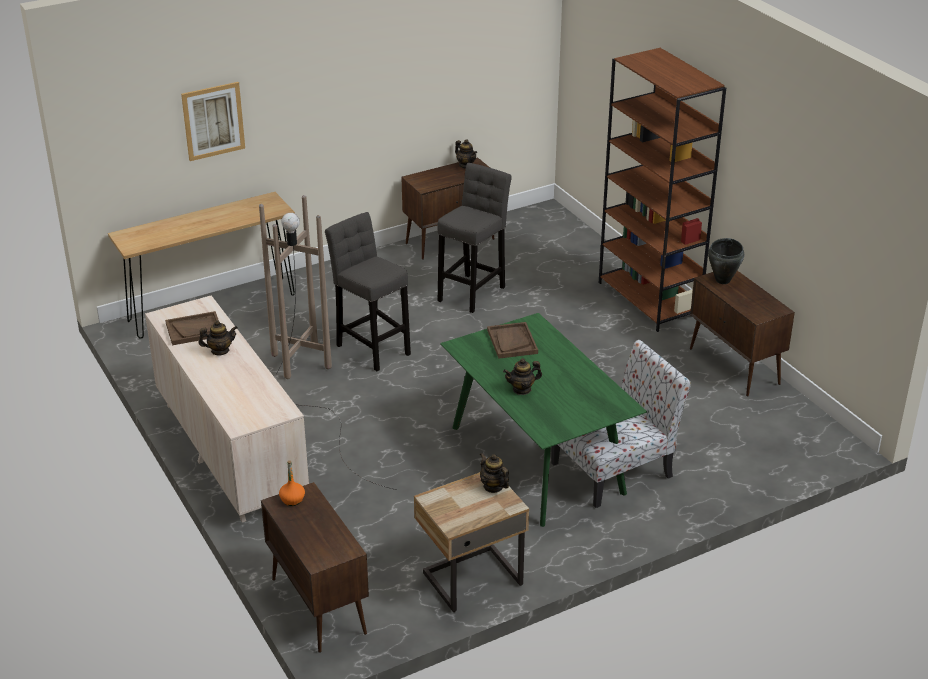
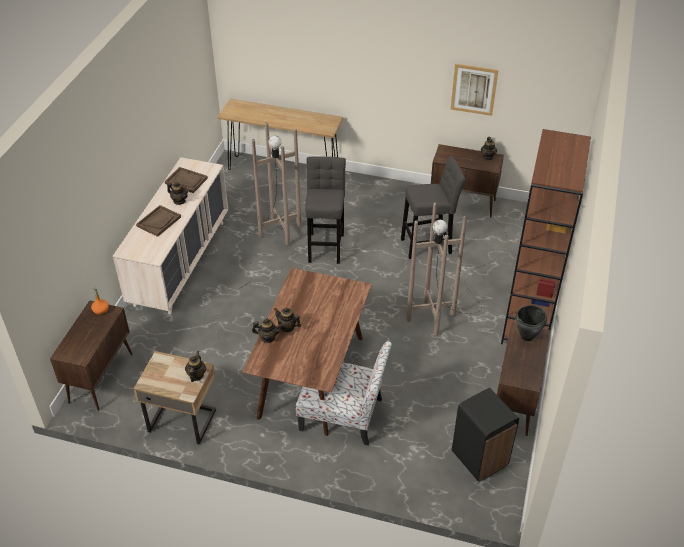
camera: 45 degrees right, 10 degrees up
(213, 121) = (305, 54): picture -> picture (474, 89)
(512, 342) = (328, 293): brown tray -> brown tray (159, 221)
(518, 408) = (267, 338): none -> teapot
(538, 460) = (312, 377): green dining table -> brown dining table
(564, 319) = (456, 297): none -> brown floor lamp
(772, 424) = (479, 459): none -> black trash can

